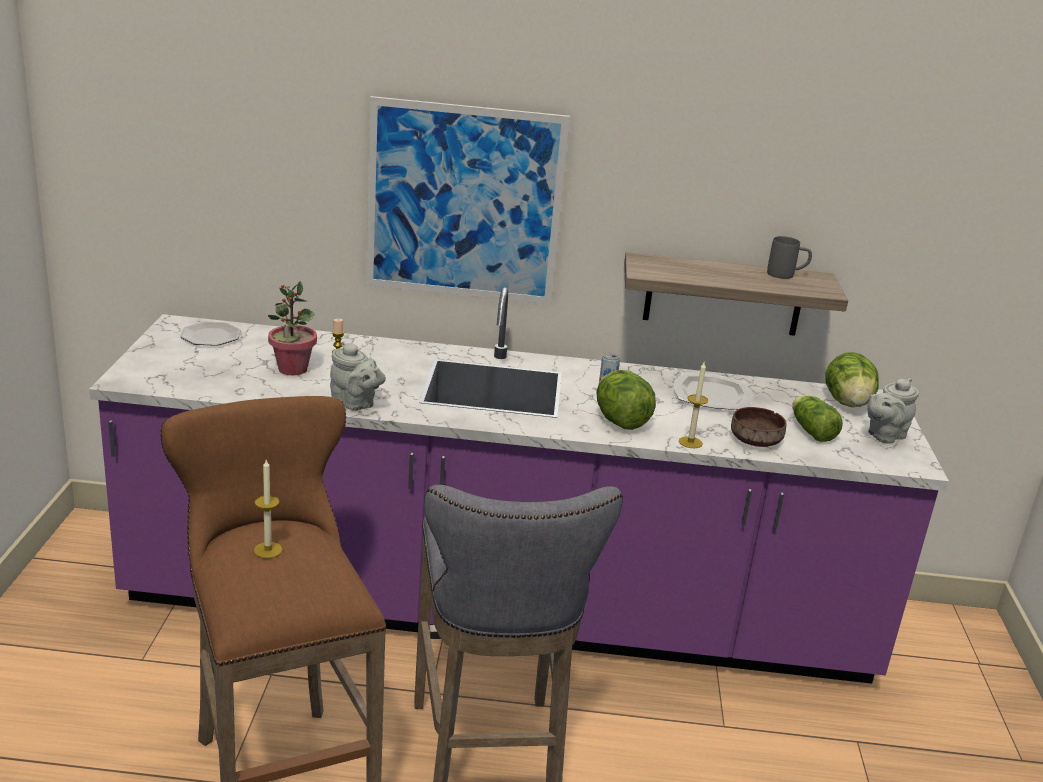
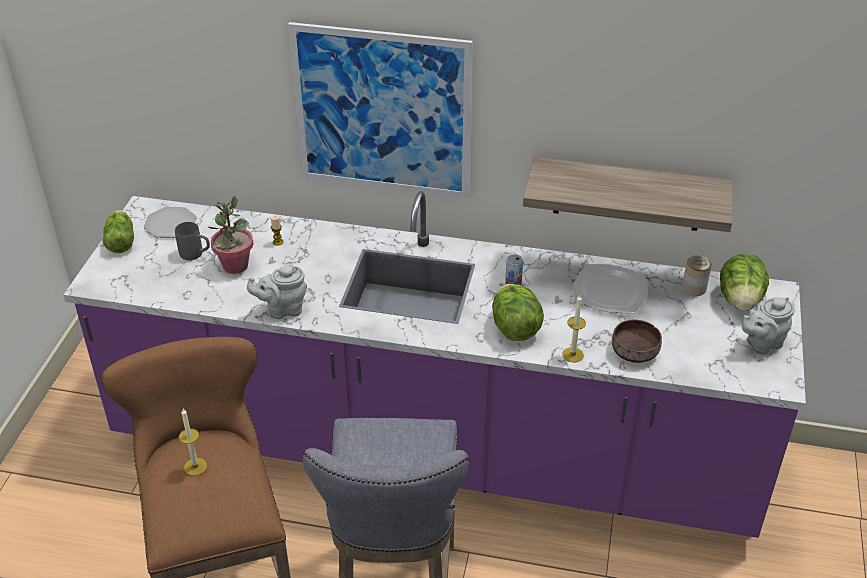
camera: 10 degrees right, 15 degrees up
(355, 404) = (282, 309): grey teapot -> grey teapot turned 120 degrees clockwise
(786, 275) = (682, 186): grey mug -> grey mug (196, 254)
(797, 393) = (694, 288): none -> can
(811, 430) = (692, 337): lettuce -> lettuce (121, 240)

